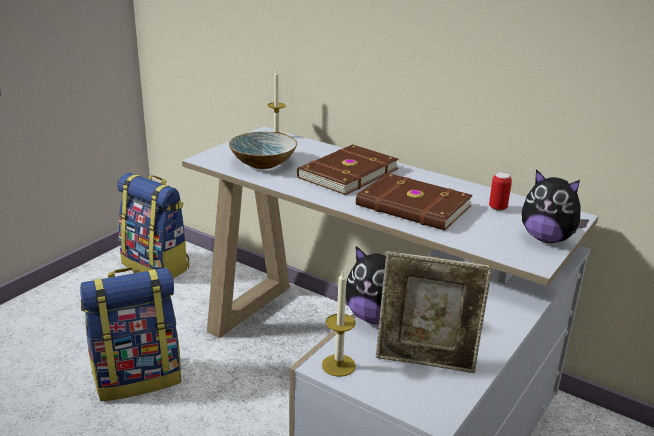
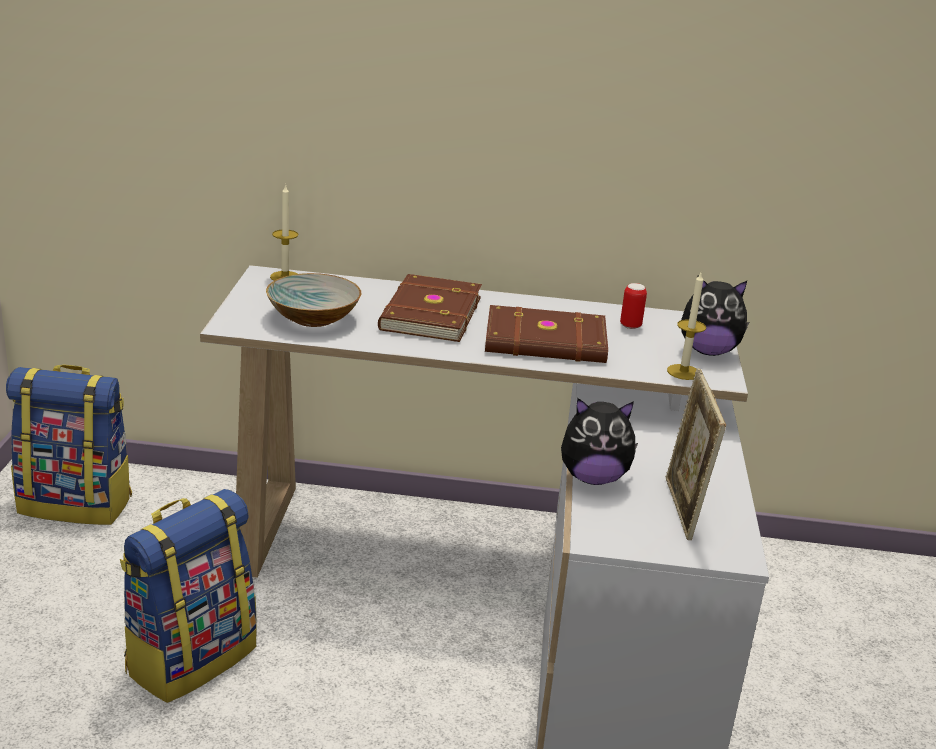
camera: 30 degrees left, 0 degrees up
(338, 365) = (607, 536): candle -> candle (683, 372)
(426, 362) = (683, 509): picture frame -> picture frame turned 105 degrees clockwise

